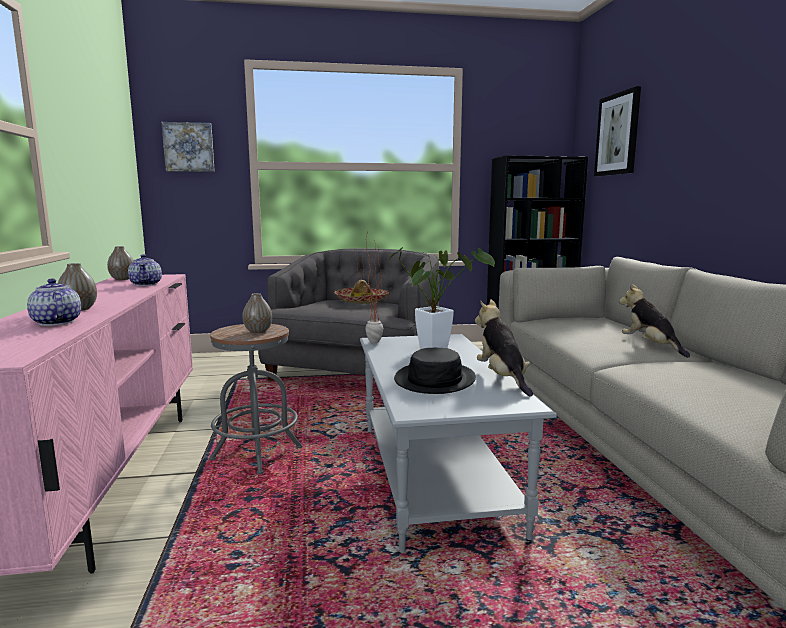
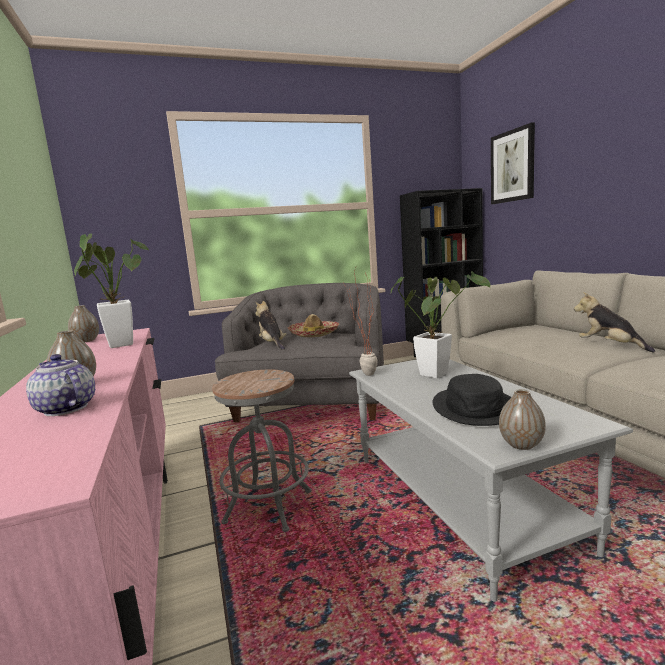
camera: 10 degrees left, 0 degrees up
(146, 284) = (121, 343): teapot -> potted plant
(189, 147) = (117, 200): picture -> none
(258, 331) = (263, 380): vase -> vase (521, 445)
(502, 378) = (535, 397): plush toy -> plush toy (272, 344)

